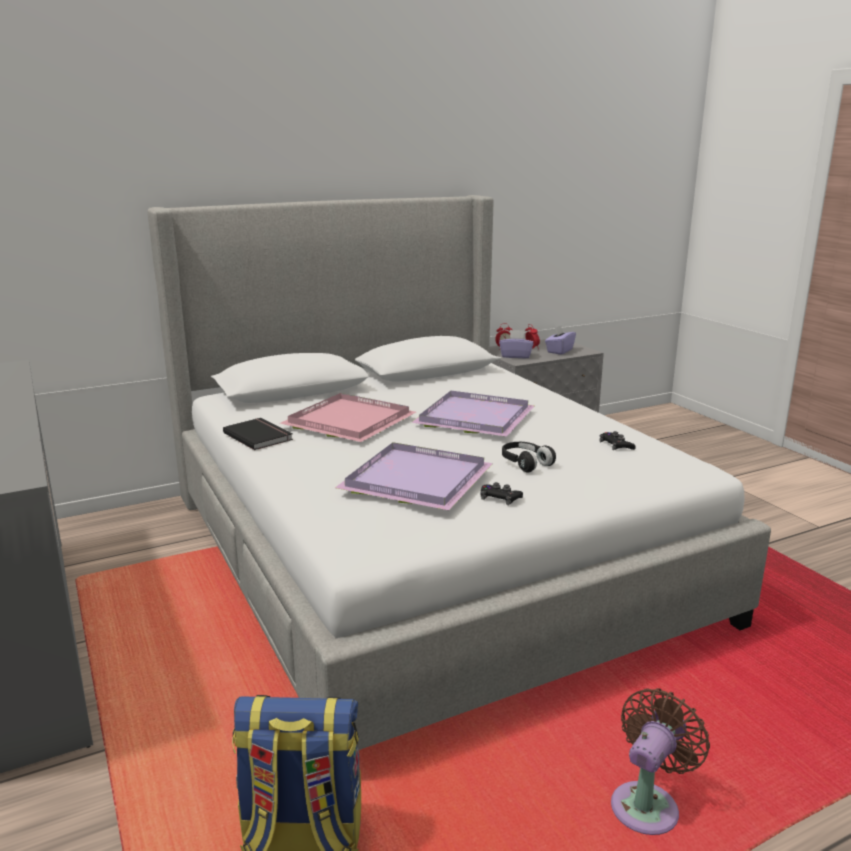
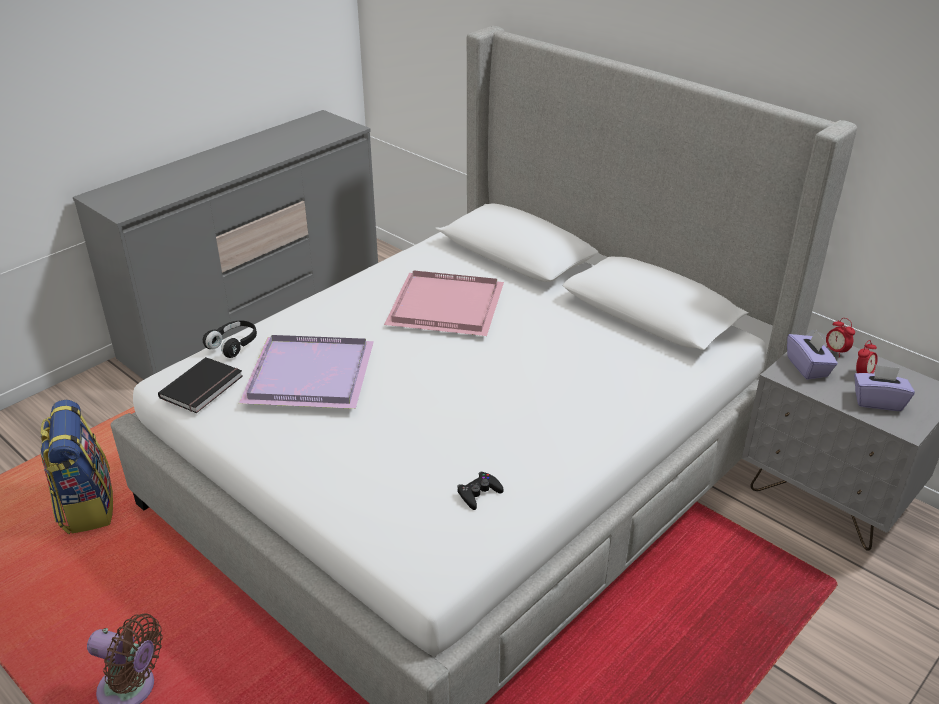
camera: 70 degrees right, 15 degrees up
(259, 436) = (386, 273): black book -> black book (203, 387)
(477, 417) = (507, 378): purple tray -> none
(500, 498) = (294, 431): black game controller -> none
(525, 463) = (390, 434): black headphones -> black headphones (234, 345)

